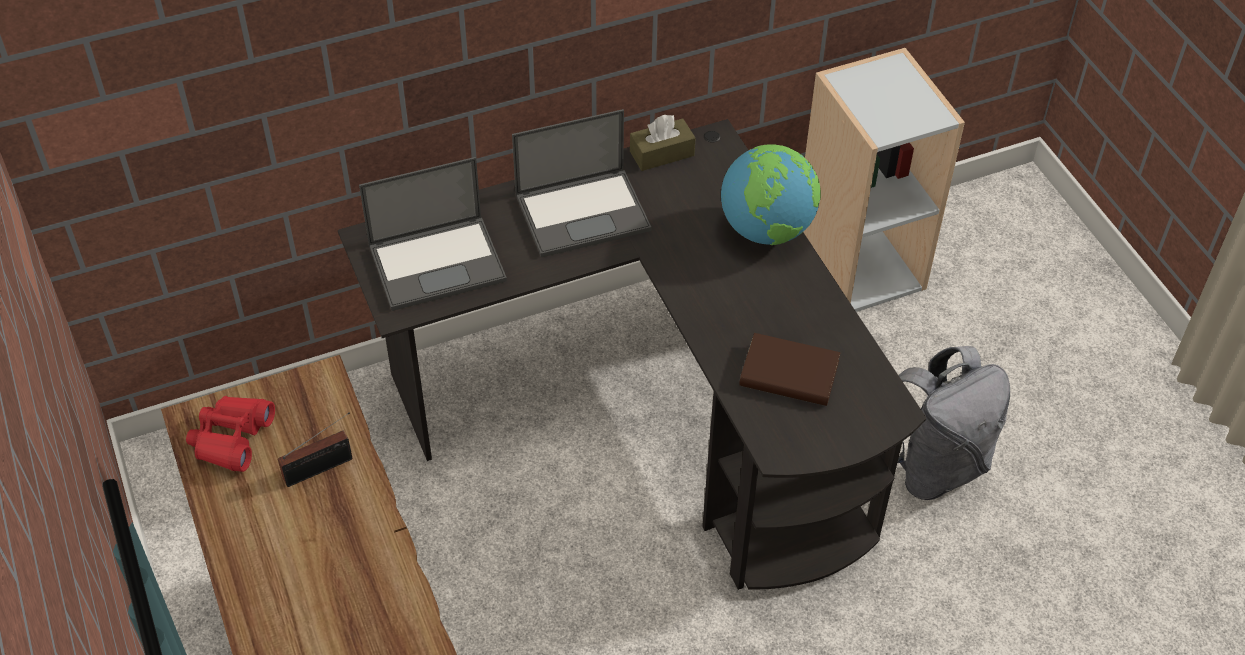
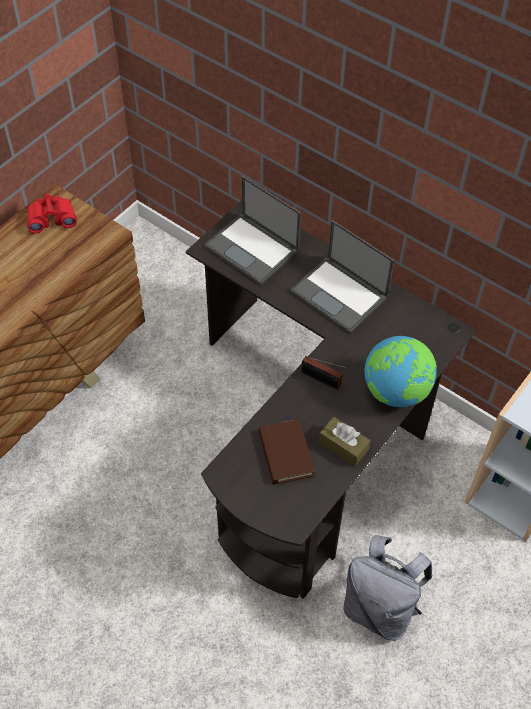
camera: 60 degrees right, 5 degrees up
(322, 468) = (54, 262): radio -> radio (323, 380)
(662, 153) = (417, 310): brown tissue box -> brown tissue box (343, 446)

